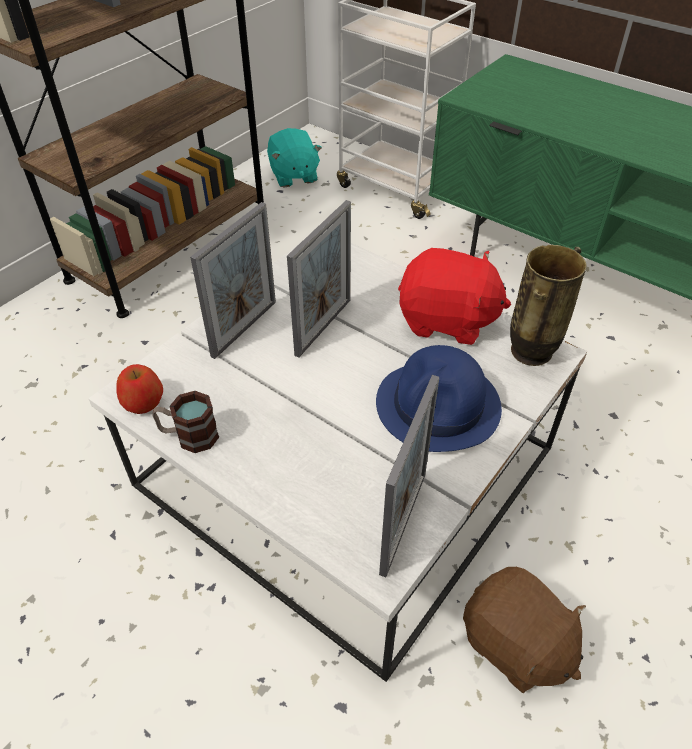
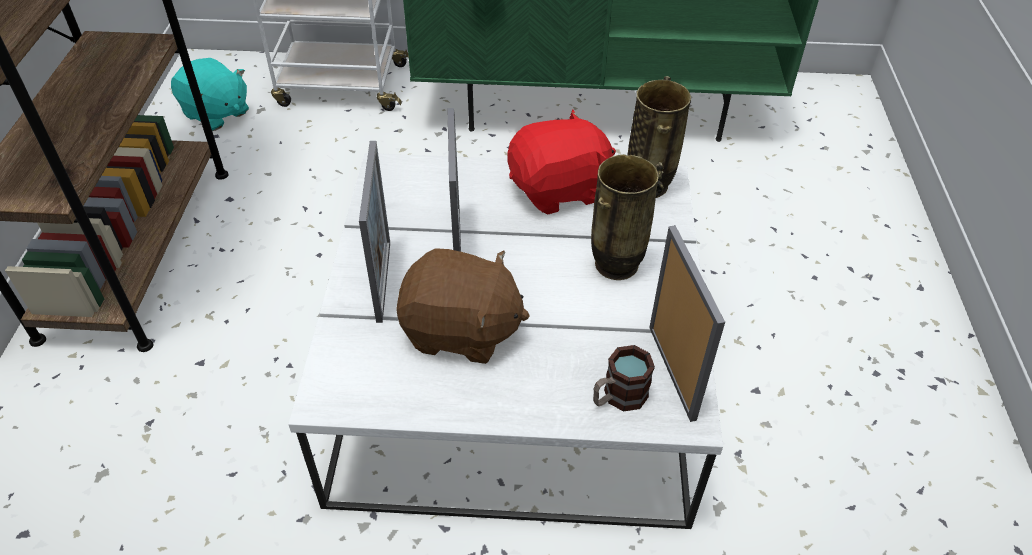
camera: 35 degrees left, 0 degrees up
(143, 401) = (350, 397): apple -> none
(189, 436) = (428, 403): mug -> mug (618, 397)
(438, 406) = (616, 266): blue hat -> vase
(515, 644) = (758, 439): brown plush toy -> brown plush toy (461, 331)

